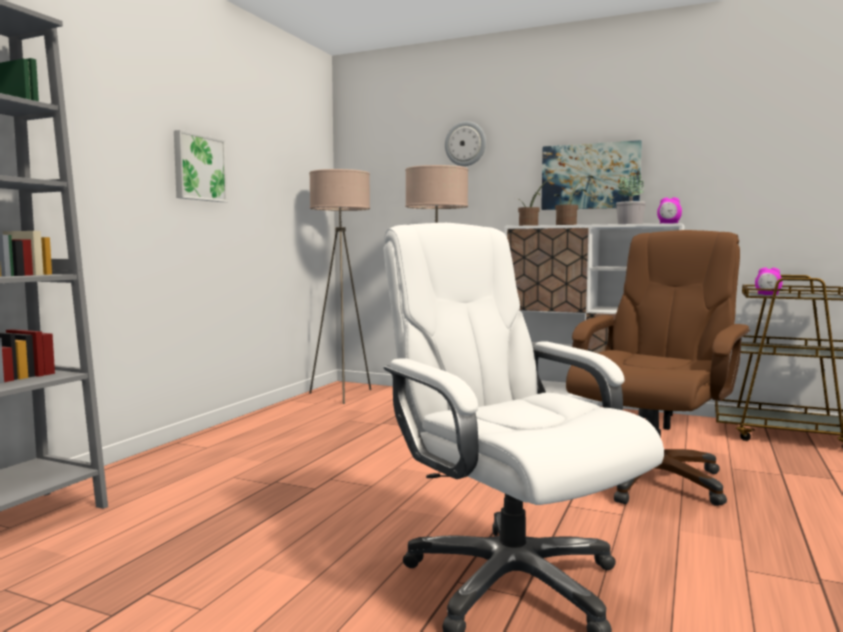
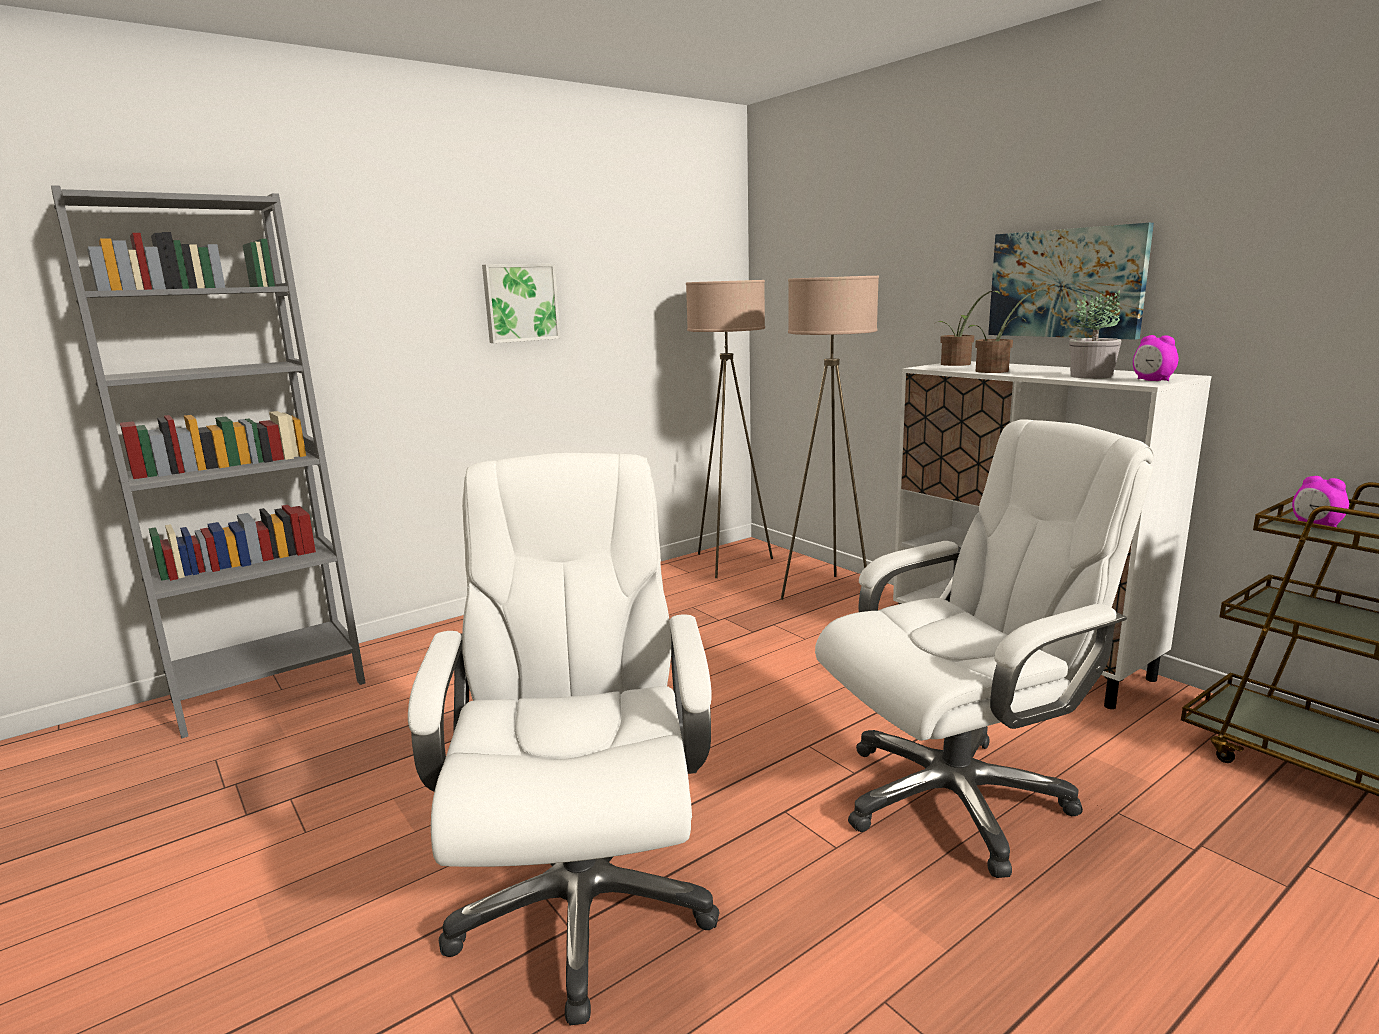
camera: 30 degrees right, 10 degrees up
(465, 144) = (896, 229): wall clock -> none
(650, 479) = (955, 797): brown office chair -> white office chair

